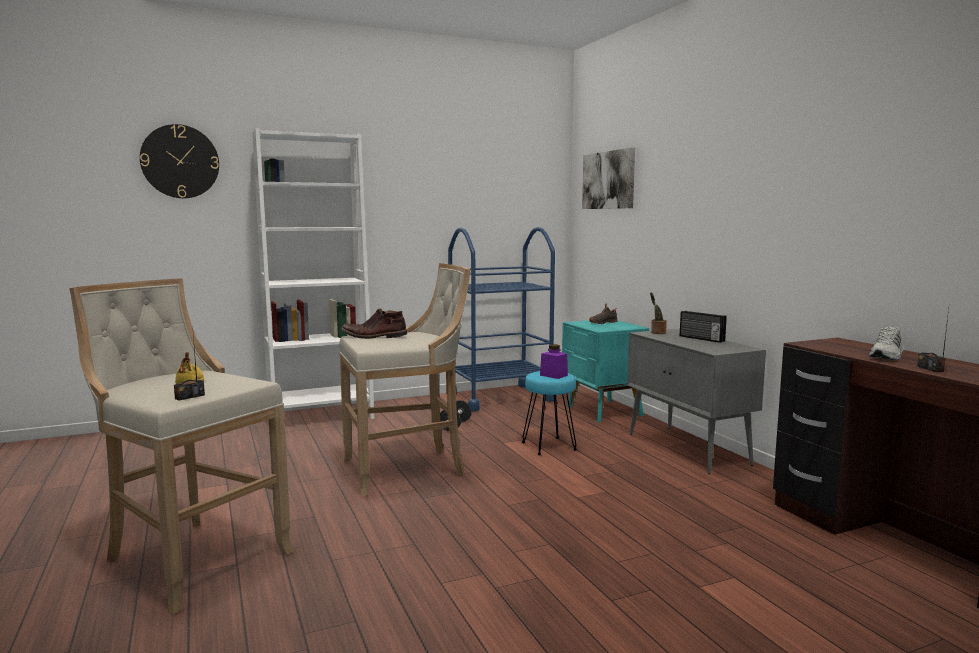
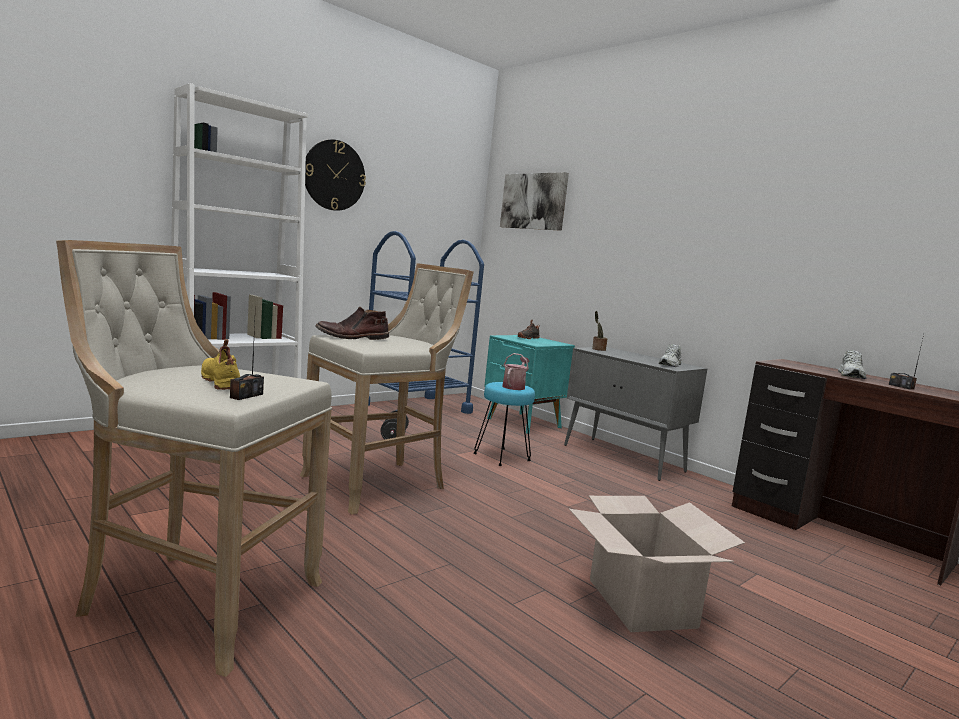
camera: 20 degrees left, 0 degrees up
(180, 161) = (78, 107): wall clock -> wall clock (334, 175)
(553, 375) = (514, 386): purple jar -> watering can
(571, 594) = (642, 603): none -> cardboard box
(701, 339) = (642, 356): radio -> none
(720, 347) = (670, 364): none -> white shoe

